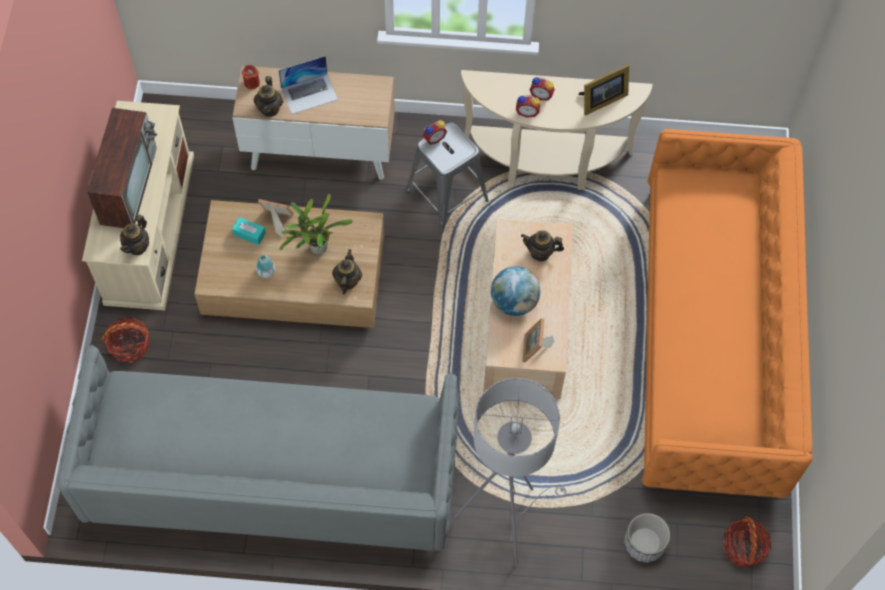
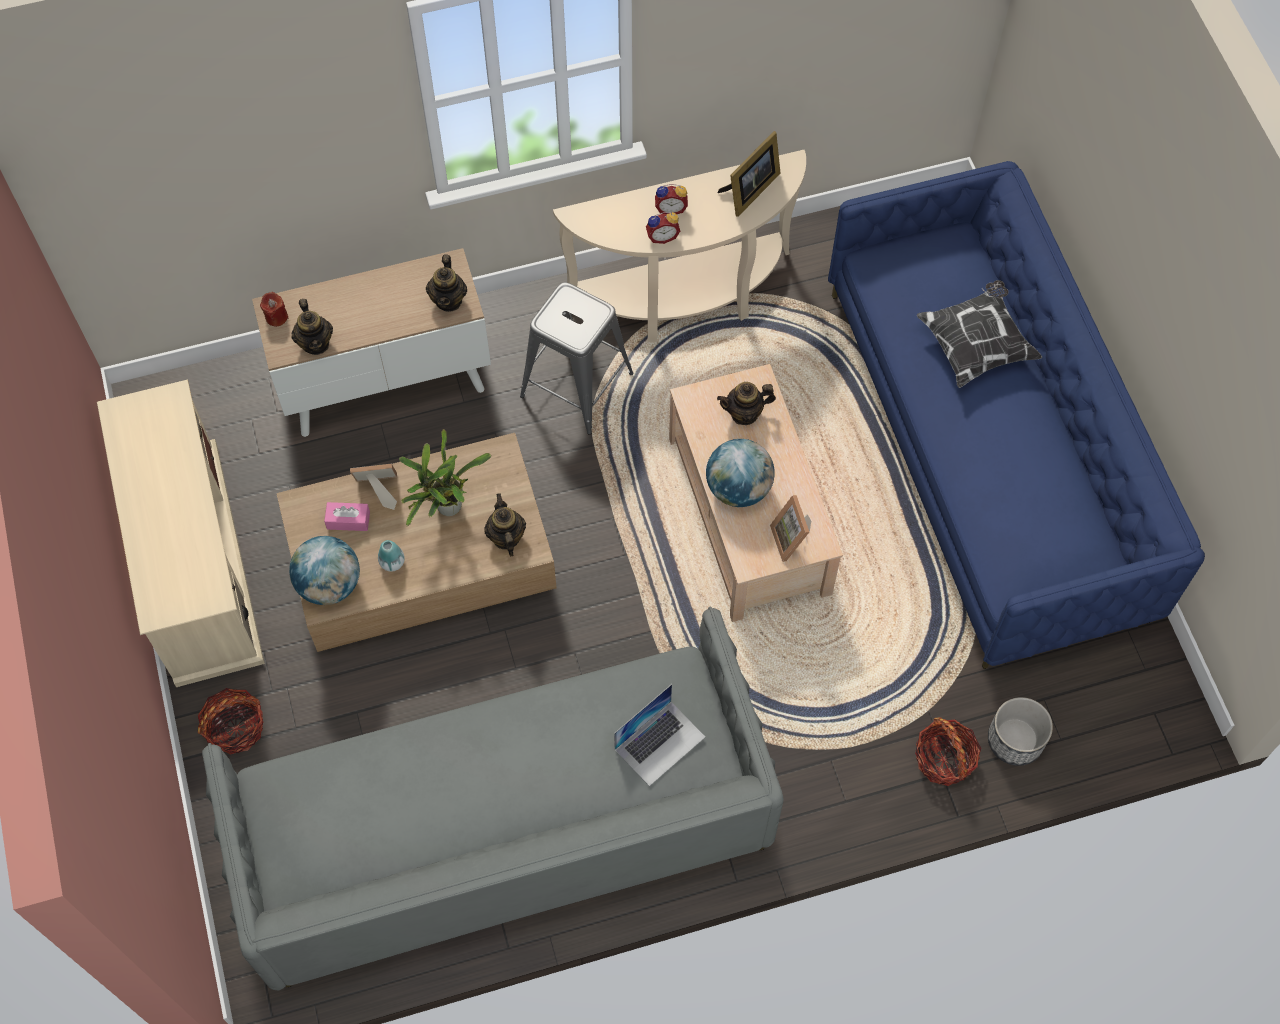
camera: 20 degrees left, 0 degrees up
(128, 183) = (161, 508): television -> none
(137, 246) = (210, 587): teapot -> teapot (449, 300)
(219, 272) = (329, 585): none -> globe
(249, 234) = (348, 520): turquoise tissue box -> pink tissue box
(309, 93) = (361, 306): laptop -> laptop (660, 742)
(433, 138) = (549, 311): alarm clock -> none
(505, 517) = (828, 772): grey floor lamp -> none
(711, 339) = (985, 453): orange sofa -> blue sofa
(721, 260) = (976, 345): none -> pillow
(743, 547) = (1137, 699): basket -> basket (944, 759)

